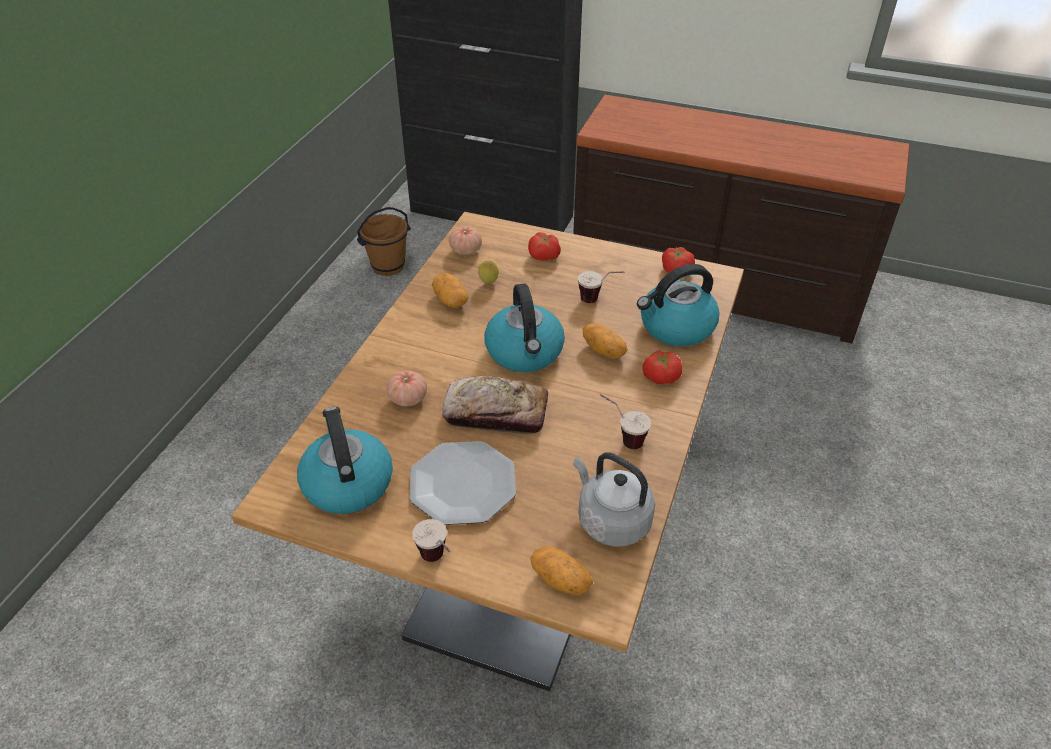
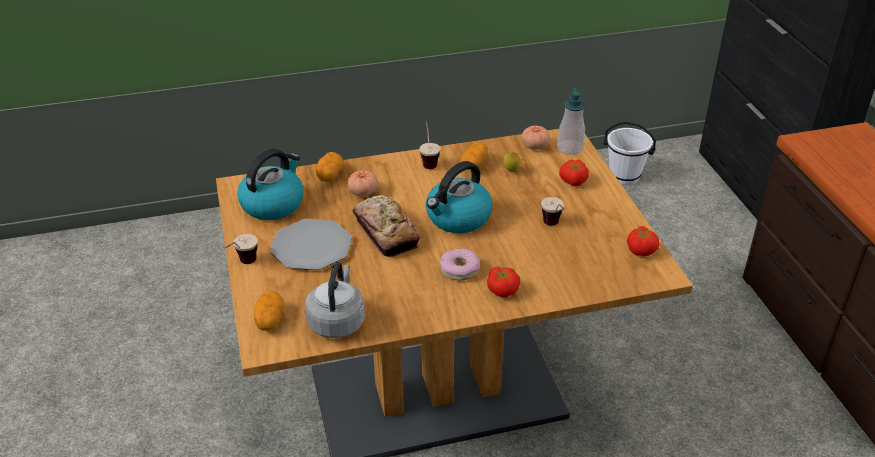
camera: 55 degrees right, 5 degrees down
(388, 266) = (624, 176): brown bucket -> white bucket
(493, 233) = (570, 148): none -> soap dispenser
(603, 350) = (500, 251): potato -> potato (329, 175)
(605, 390) = (459, 269): none -> donut
(621, 438) = (418, 296): cup -> cup (428, 160)
(676, 327) = (568, 276): kettle -> none

